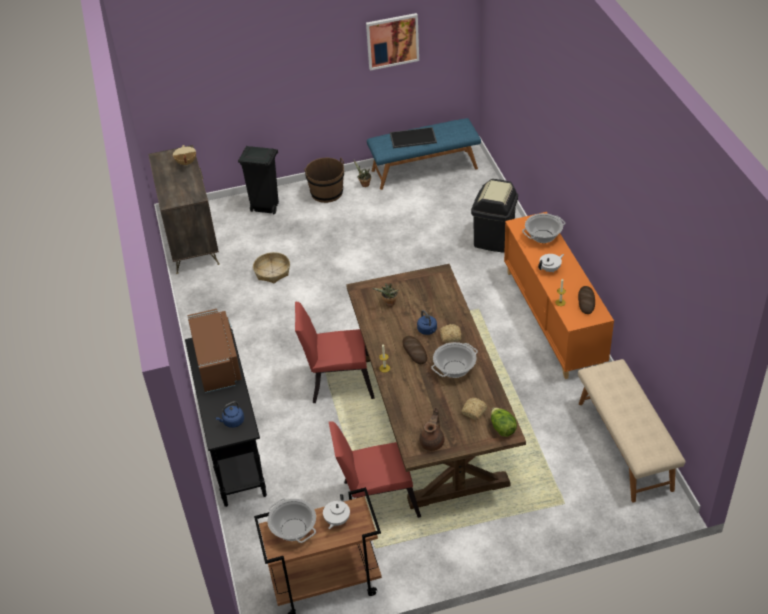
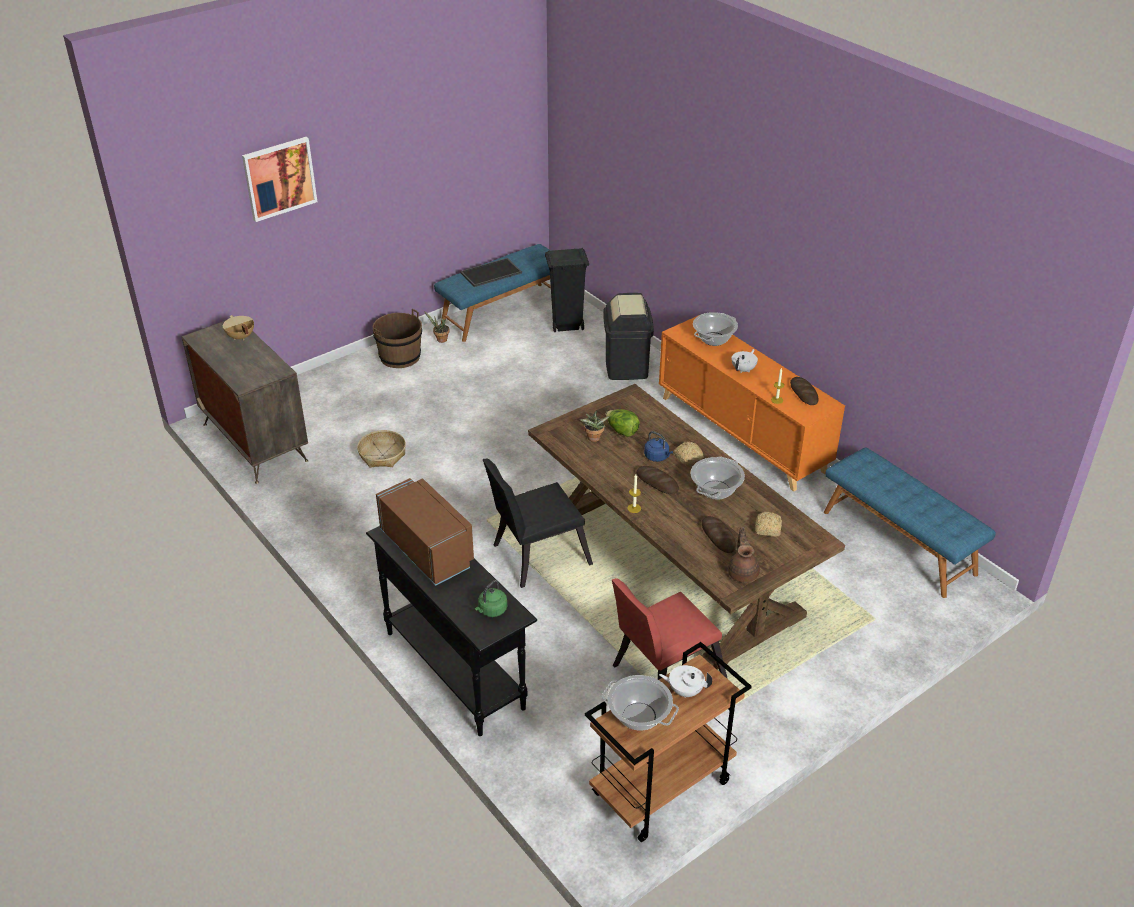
camera: 25 degrees left, 5 degrees down
(232, 422) = (491, 610): blue kettle -> green kettle
(265, 207) = (331, 387): black trash can -> black trash can (566, 326)
(337, 380) = (535, 556): red chair -> black chair
(337, 520) = (685, 690): white teapot -> white teapot turned 105 degrees clockwise
(392, 41) = (458, 154): picture -> picture (279, 178)
(432, 408) = (718, 537): none -> bread
(502, 428) = (811, 538): lettuce -> lettuce (622, 431)
(625, 445) = (899, 542): beige bench -> blue bench

